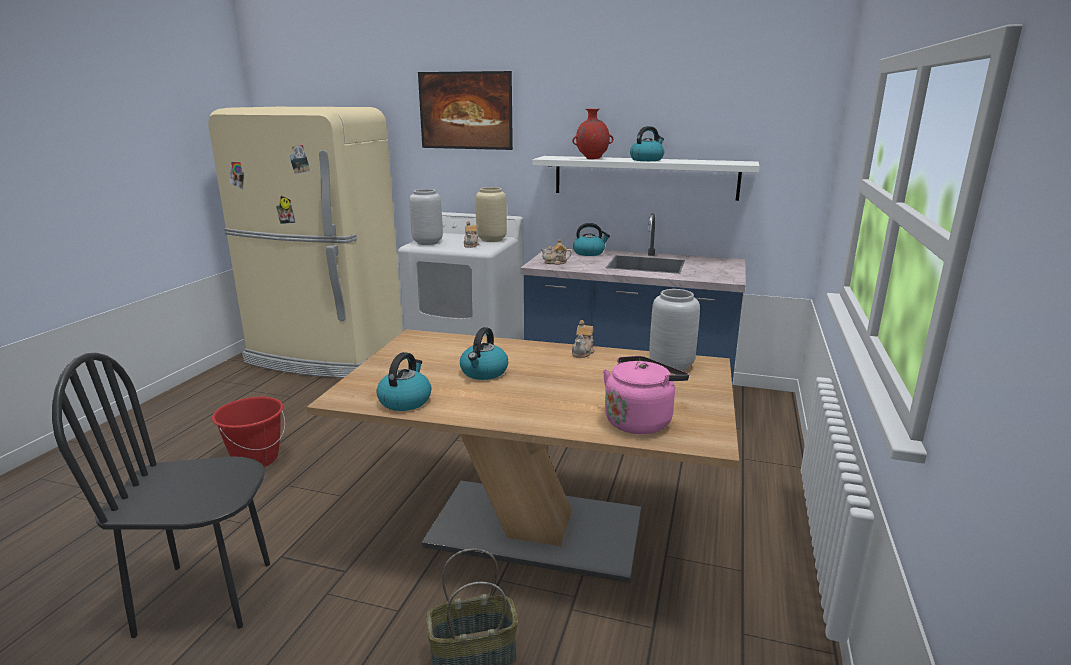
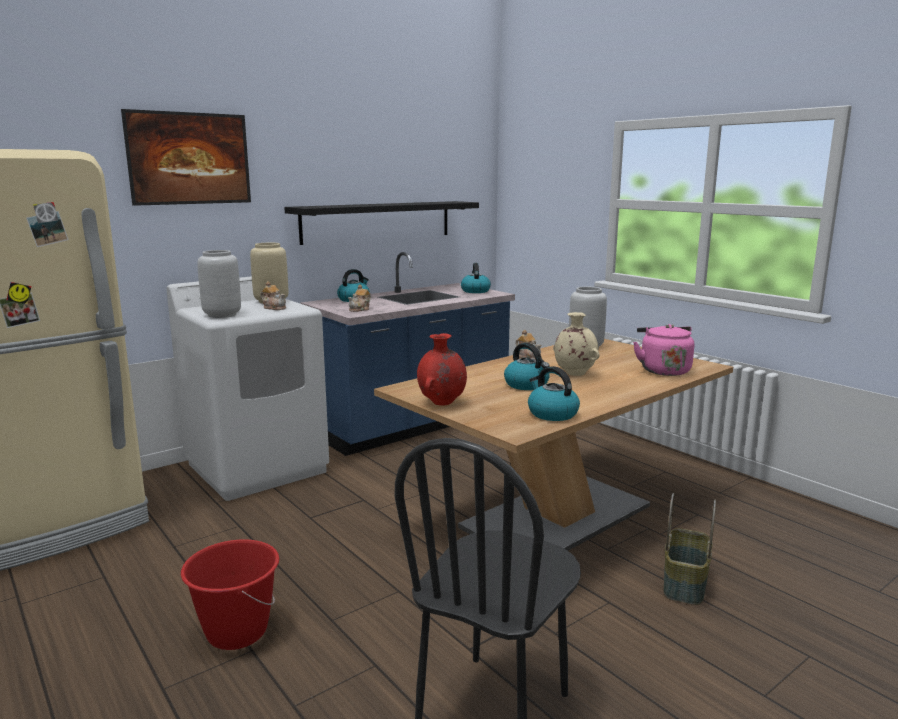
camera: 55 degrees left, 5 degrees down
(552, 382) = (574, 374): none -> beige vase
(592, 159) = (349, 205): red vase -> red vase (442, 403)
(645, 177) = (378, 221): white shelf -> black shelf
(647, 160) = (391, 204): kettle -> kettle (475, 291)

